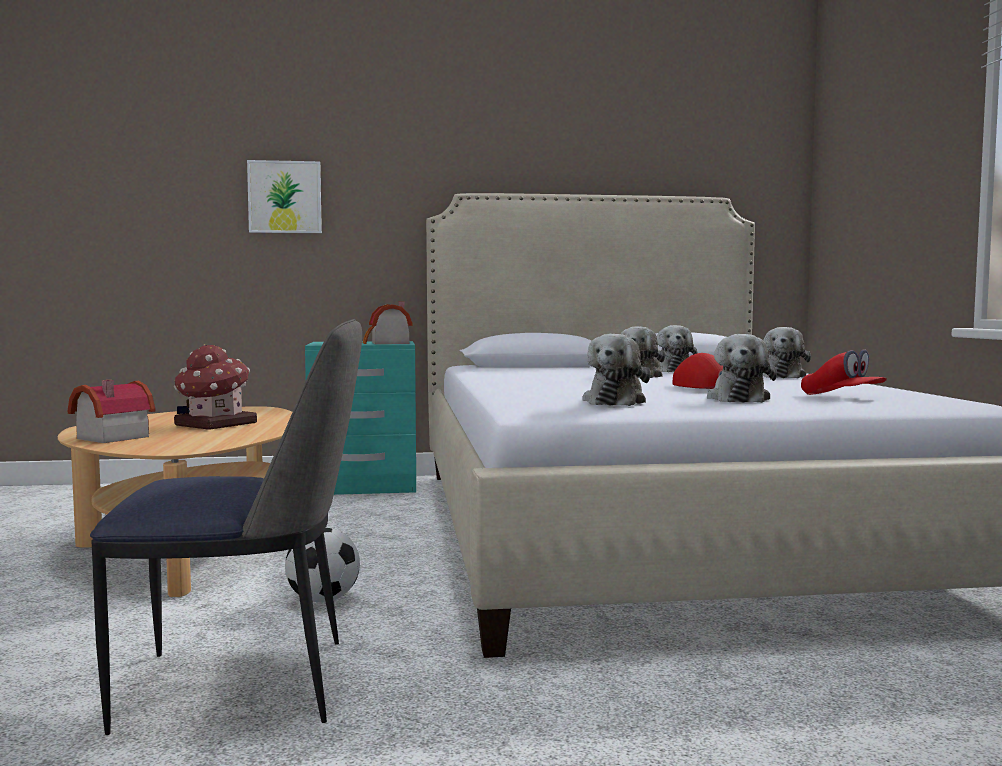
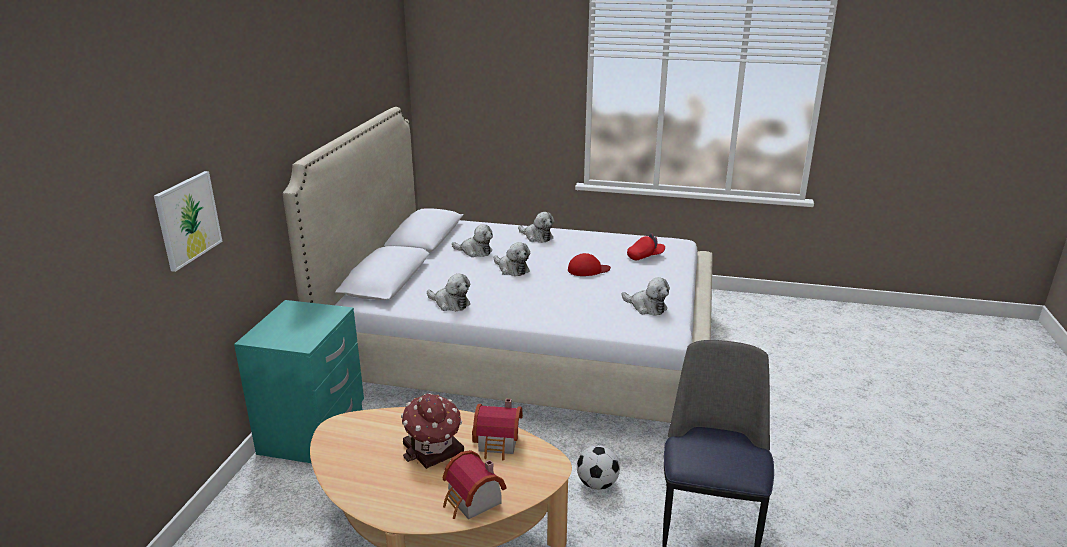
camera: 70 degrees left, 20 degrees up
(387, 343) = (321, 315): toy house -> toy house (499, 443)
(738, 398) = (642, 278): plush toy -> plush toy (450, 303)

